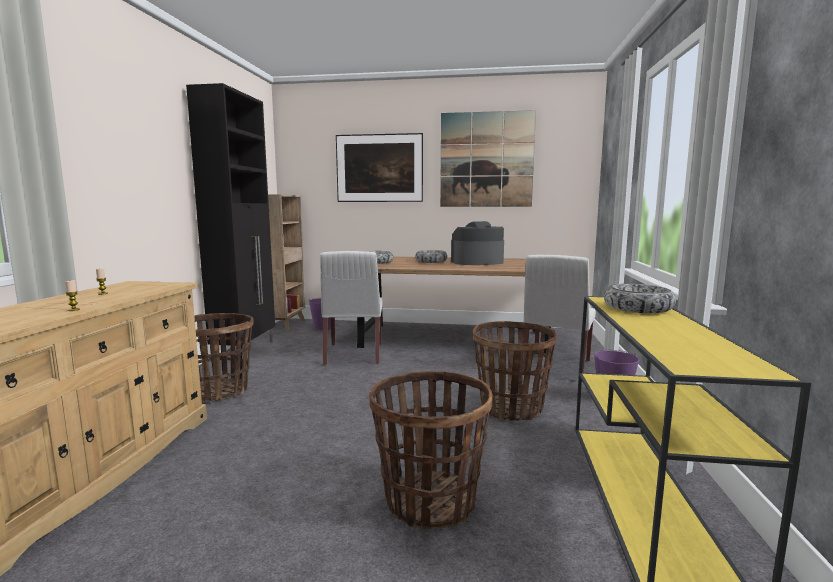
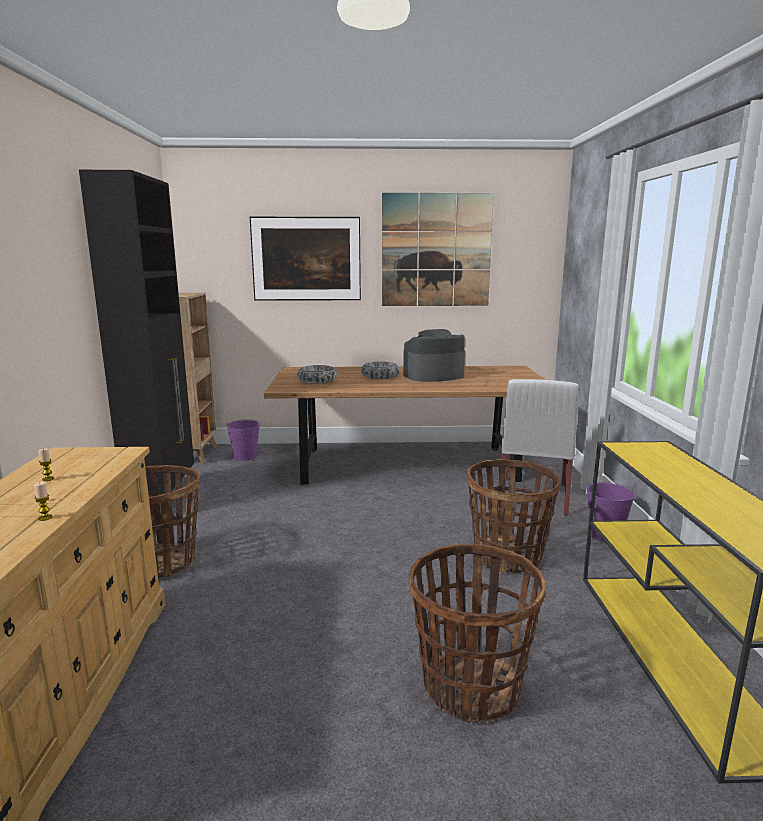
camera: 10 degrees left, 5 degrees up
(354, 354) = (301, 494): white chair -> none
(638, 308) = (664, 461): bowl -> none

